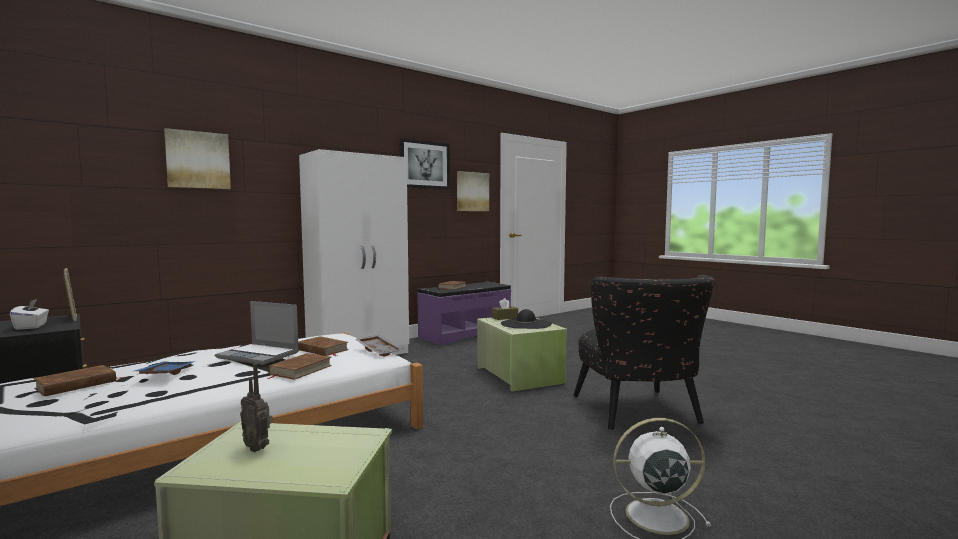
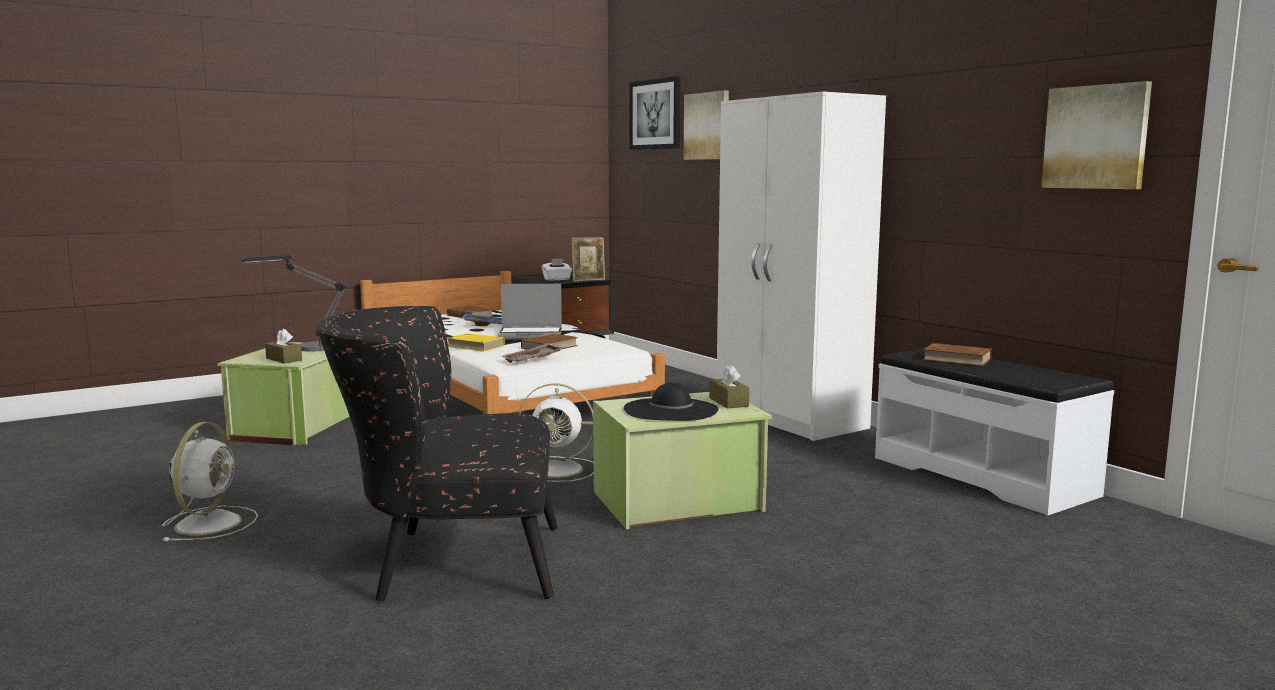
camera: 95 degrees right, 5 degrees up
(258, 448) = (304, 349): radio -> table lamp
(260, 355) = (531, 335): laptop -> laptop turned 120 degrees counterclockwise
(300, 370) = (475, 346): brown book -> yellow book
(339, 446) = (284, 359): none -> brown tissue box
(424, 165) = (975, 87): picture -> picture (655, 114)
(465, 334) = (983, 475): purple bench -> white bench
(469, 402) = (559, 470): none -> white fan

